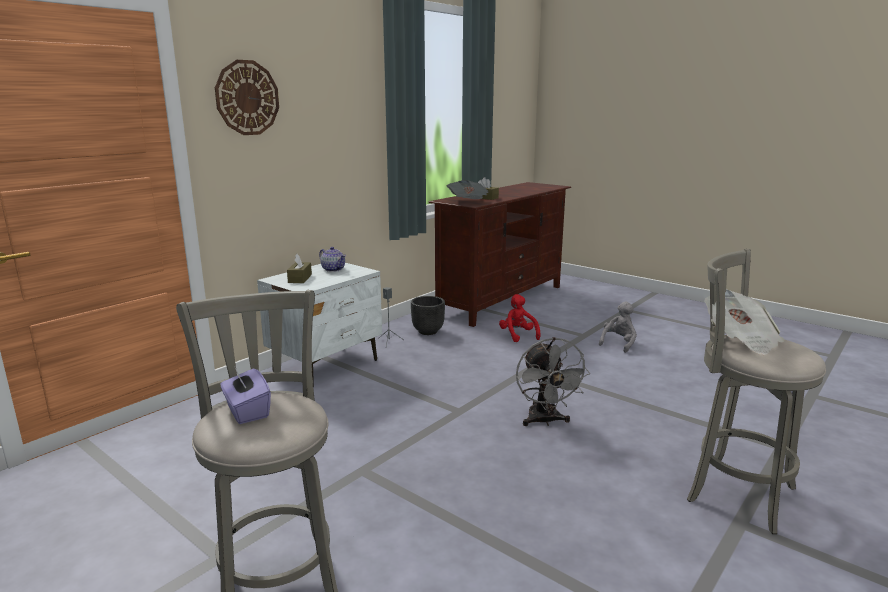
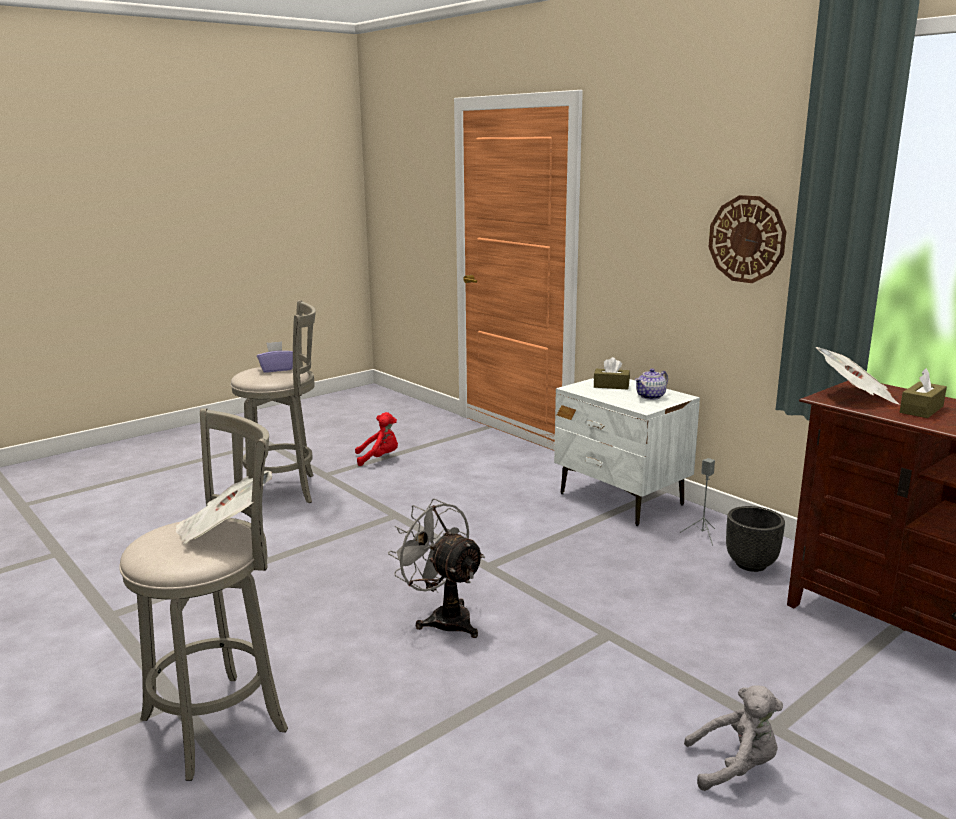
camera: 100 degrees right, 0 degrees up
(247, 98) = (633, 183): wall clock -> wall clock (747, 239)
(518, 335) = (755, 645): red plush toy -> red plush toy (379, 458)
(545, 421) = (443, 618): grey fan -> grey fan turned 45 degrees clockwise
(618, 343) = (735, 767): grey plush toy -> grey plush toy turned 45 degrees counterclockwise

